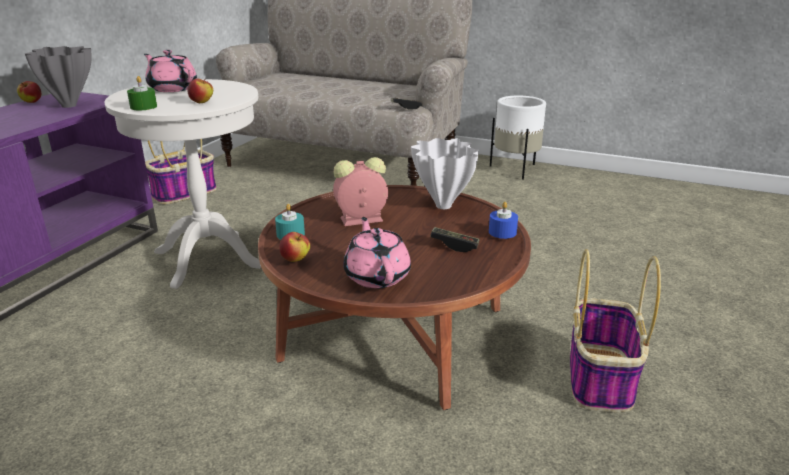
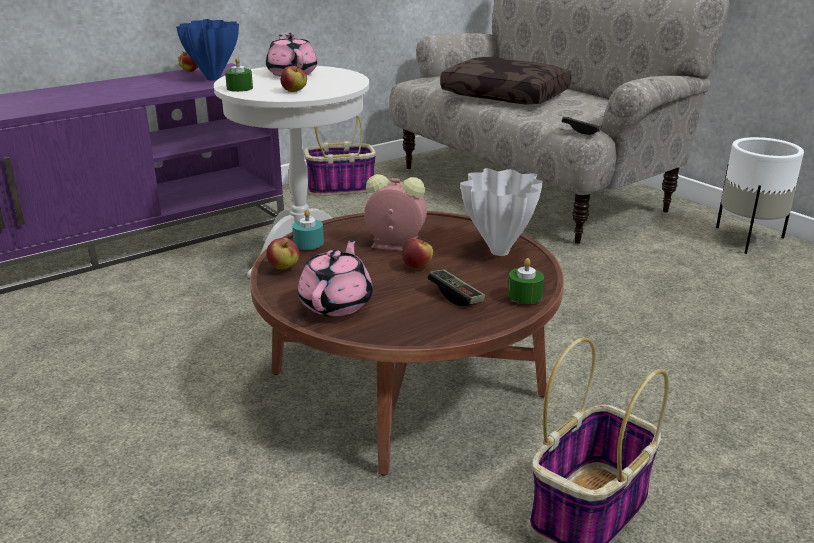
camera: 30 degrees right, 0 degrees up
(69, 106) = (213, 79): grey vase -> blue vase
(318, 89) = (506, 95): none -> brown pillow
(399, 232) = (417, 267): none -> apple
(502, 232) = (524, 295): blue candle -> green candle

